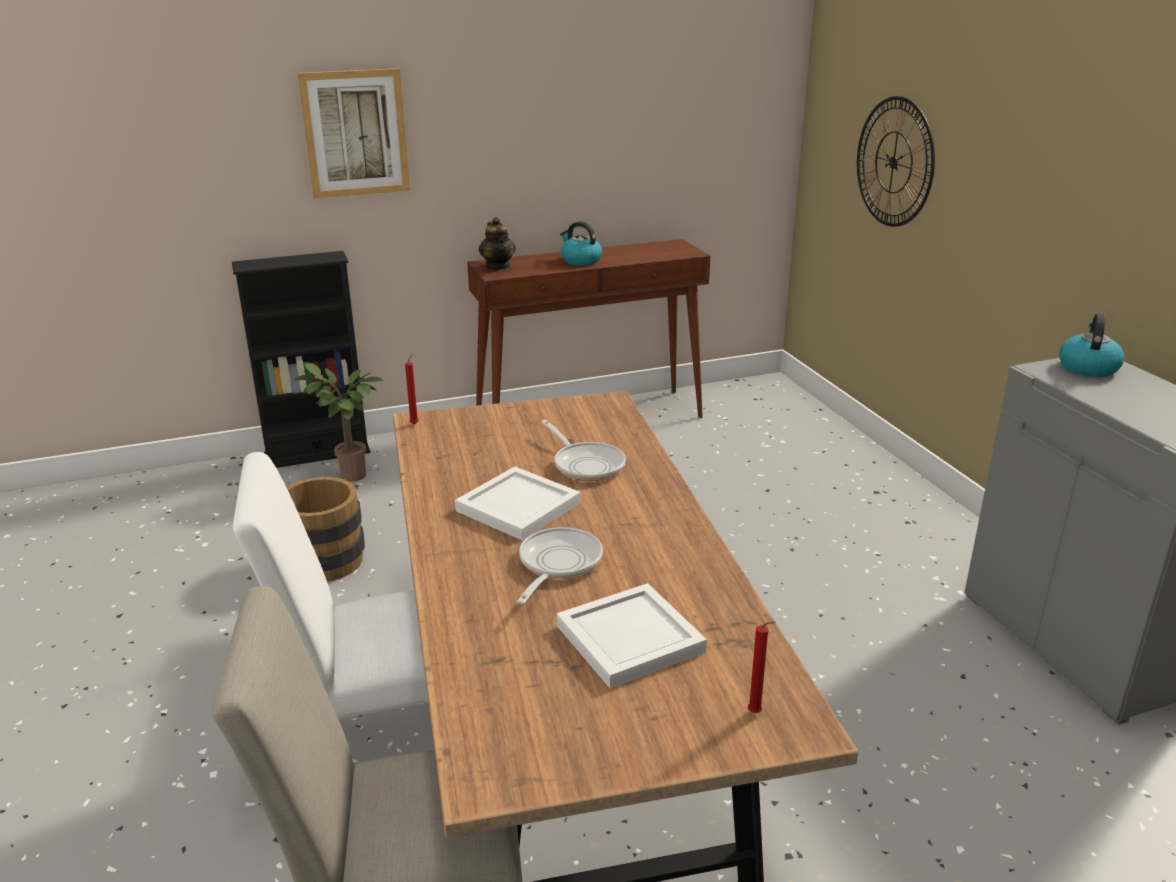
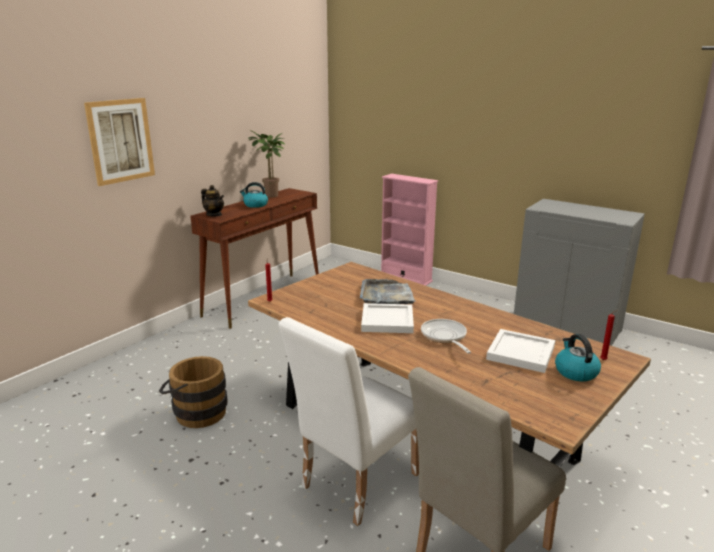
camera: 35 degrees left, 5 degrees down
(317, 453) = (116, 360): black bookcase -> none
(350, 477) = (157, 366): potted plant -> potted plant (271, 196)
(586, 464) = (386, 295): frying pan -> grey tray
(862, 447) = (406, 278): none -> pink bookcase
(894, 162) = (399, 133): wall clock -> none
(1087, 367) = (550, 204): kettle -> kettle (575, 372)

